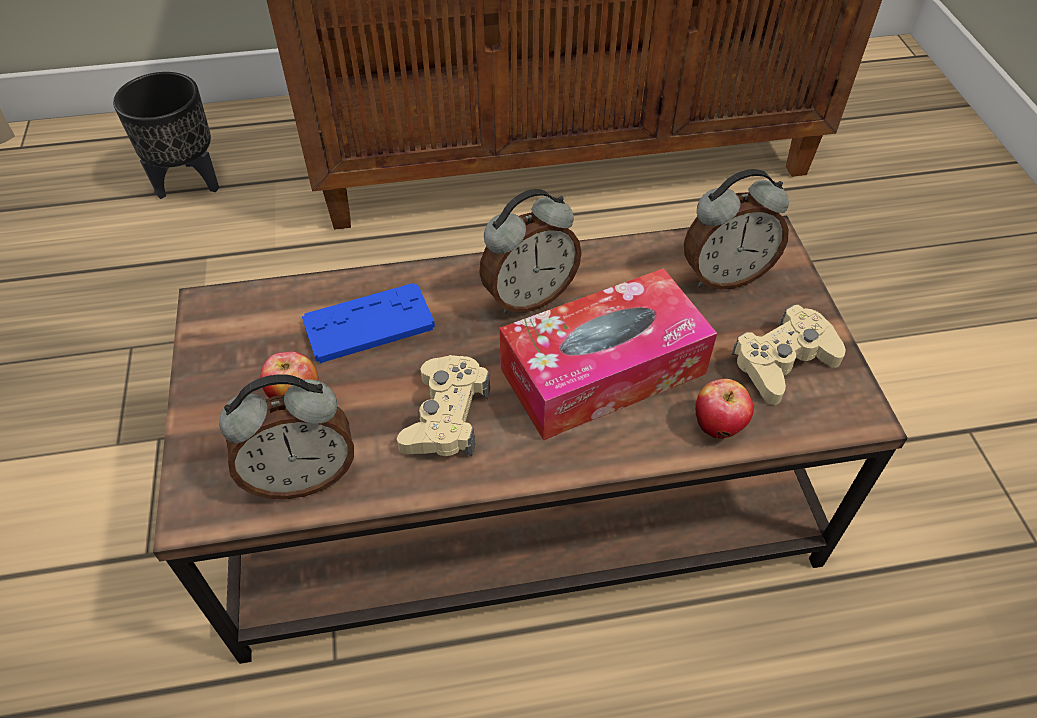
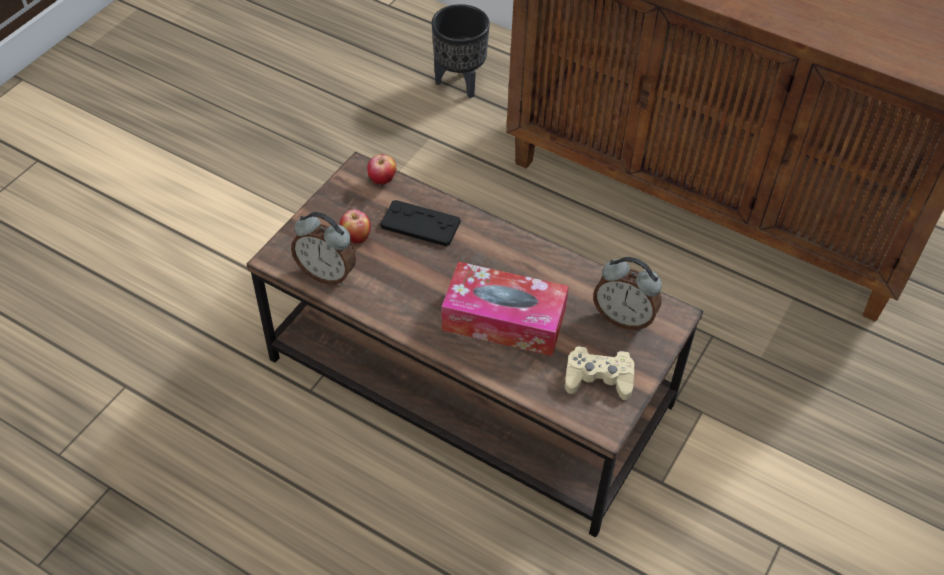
camera: 40 degrees right, 0 degrees up
(369, 324) = (420, 224): blue game controller -> black game controller
(446, 416) = (410, 290): beige game controller -> none
(528, 296) = (509, 260): alarm clock -> none
(718, 426) = (528, 382): apple -> apple (382, 181)

